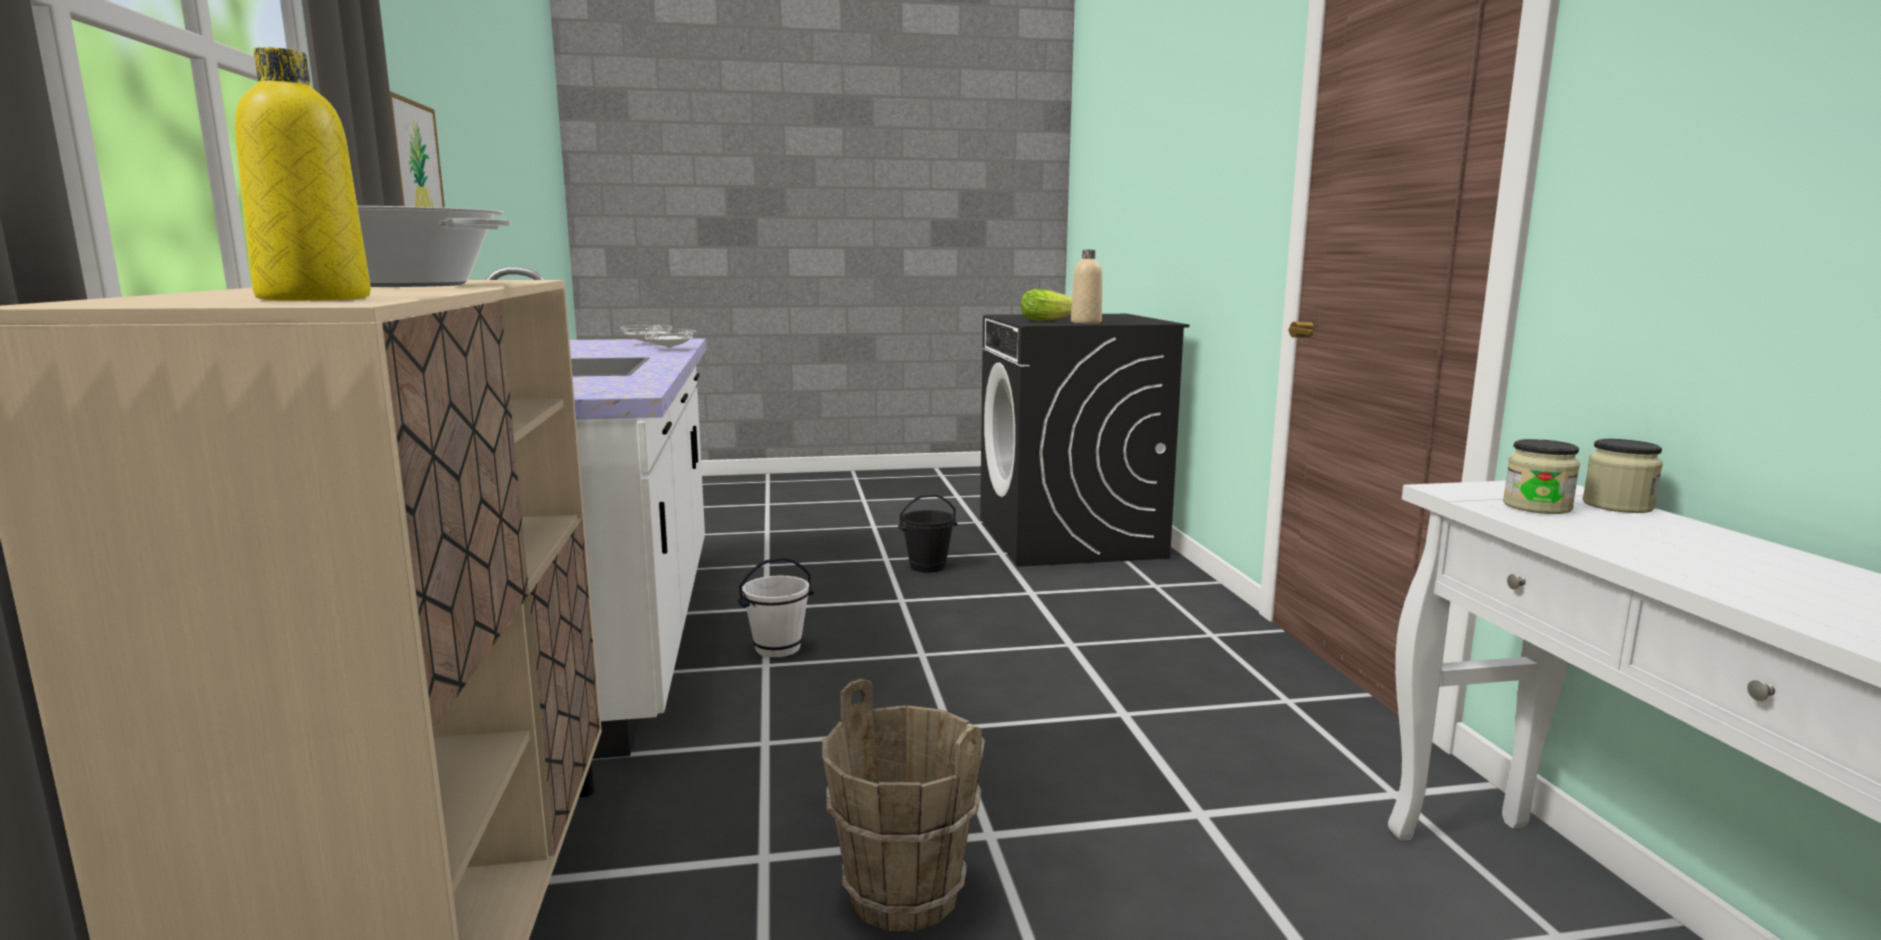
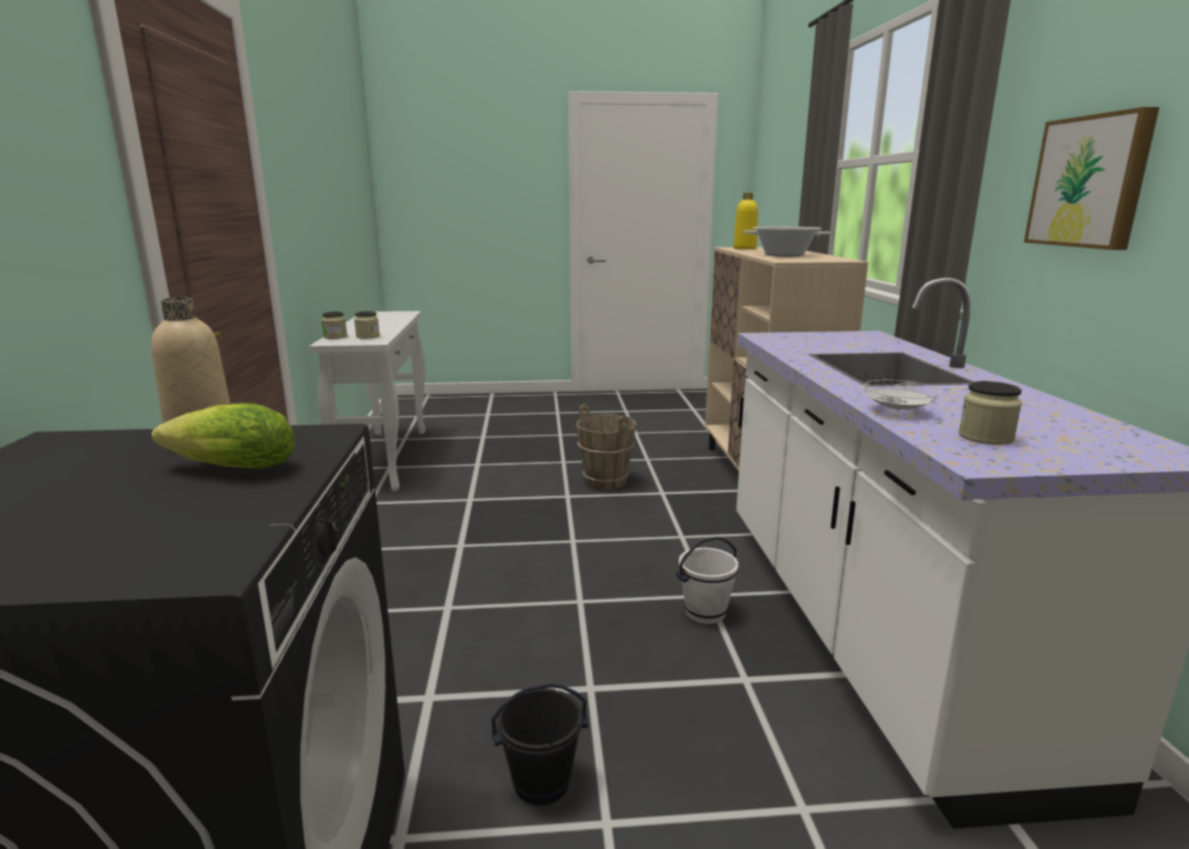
camera: 175 degrees left, 5 degrees up
(647, 343) = (985, 437): white plate -> jar

